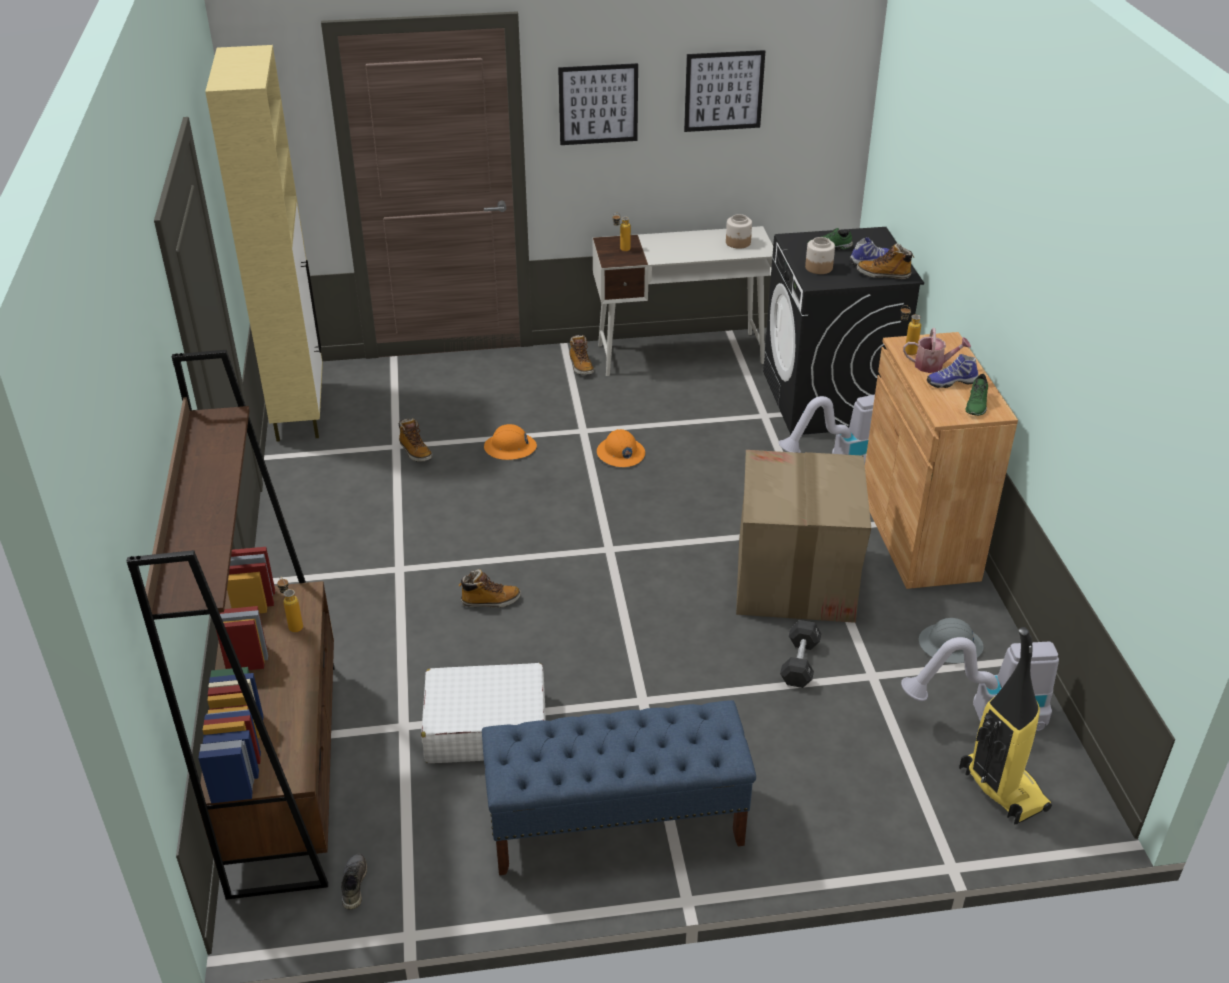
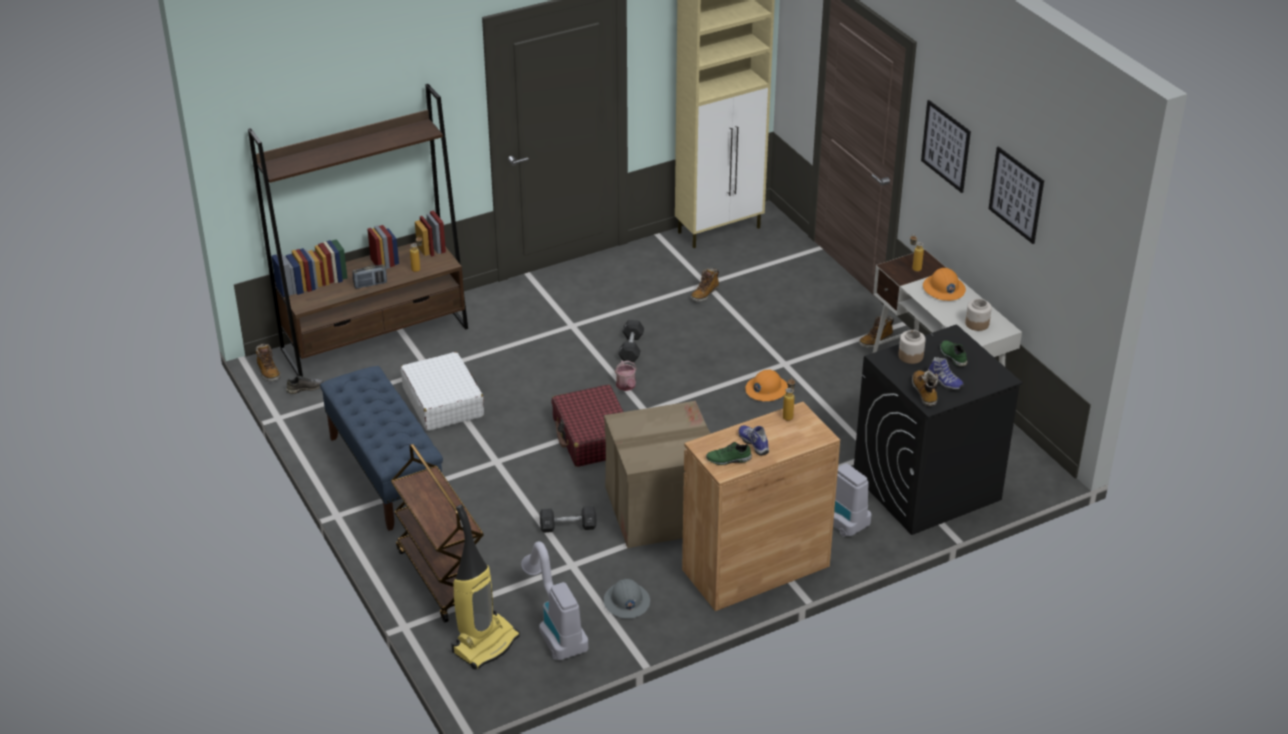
camera: 70 degrees right, 0 degrees up
(296, 684) = (370, 284): none -> radio
(480, 531) = (631, 348): none -> black dumbbell
(490, 601) = (560, 372): boot -> boot (268, 372)
(510, 448) = (738, 335): orange hard hat -> orange hard hat (943, 289)
(636, 602) = (593, 437): none -> red suitcase
(861, 806) = (441, 577): none -> brown cart
(933, 365) = (774, 431): watering can -> watering can (626, 386)

